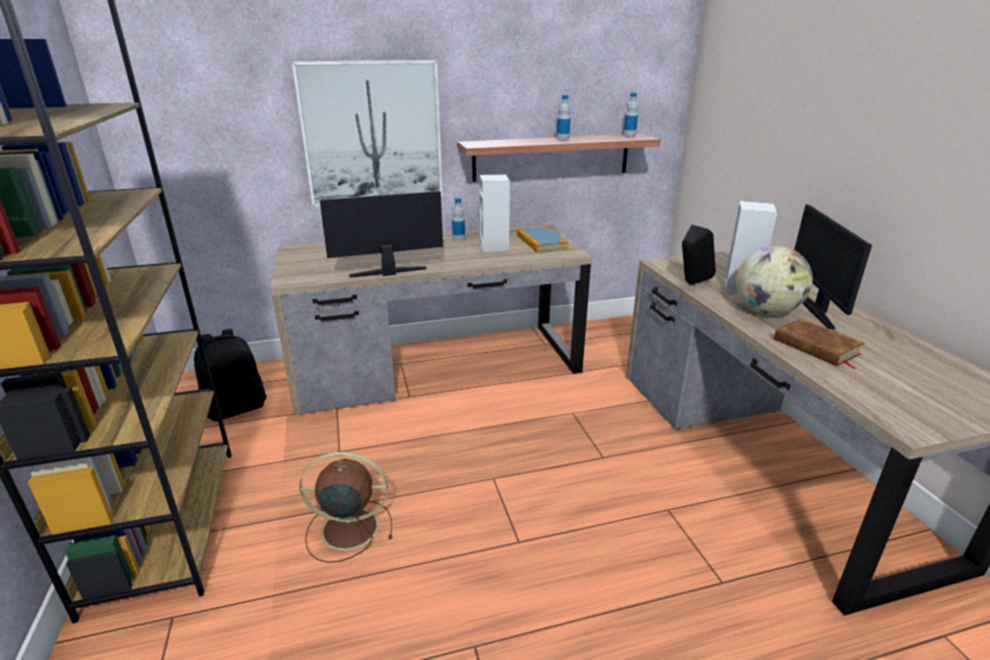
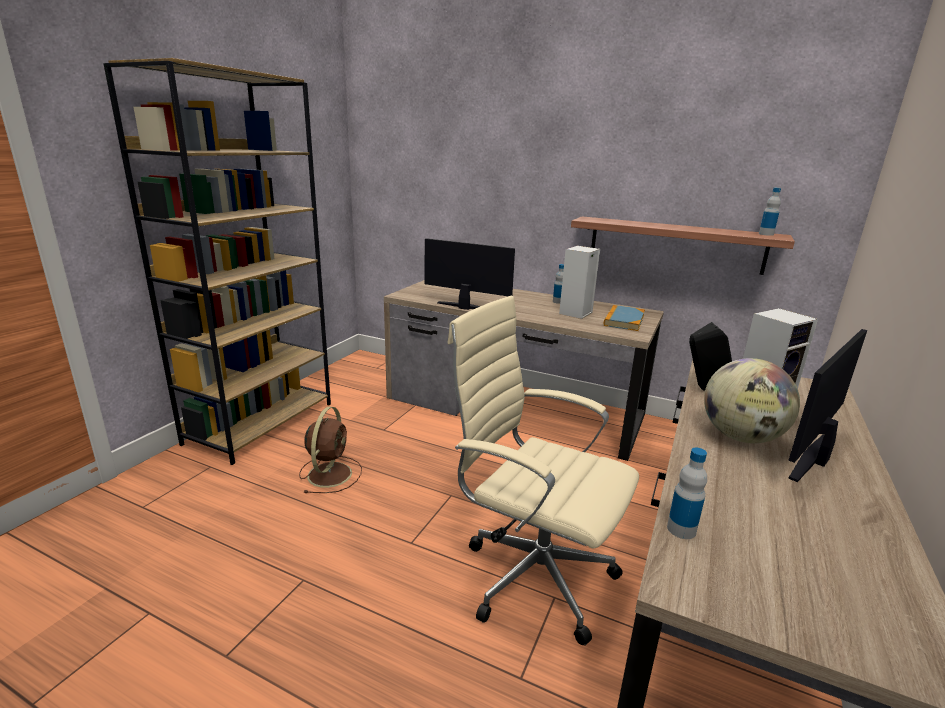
camera: 40 degrees right, 5 degrees down
(236, 408) = (364, 381): black backpack -> none
(347, 529) = (330, 473): brown fan -> brown fan turned 60 degrees clockwise
(372, 134) = (512, 201): picture -> none
(562, 139) = (680, 227): bottle -> bottle (681, 529)
(634, 503) = (531, 575): none -> beige office chair
(816, 347) = (730, 483): brown book -> none

